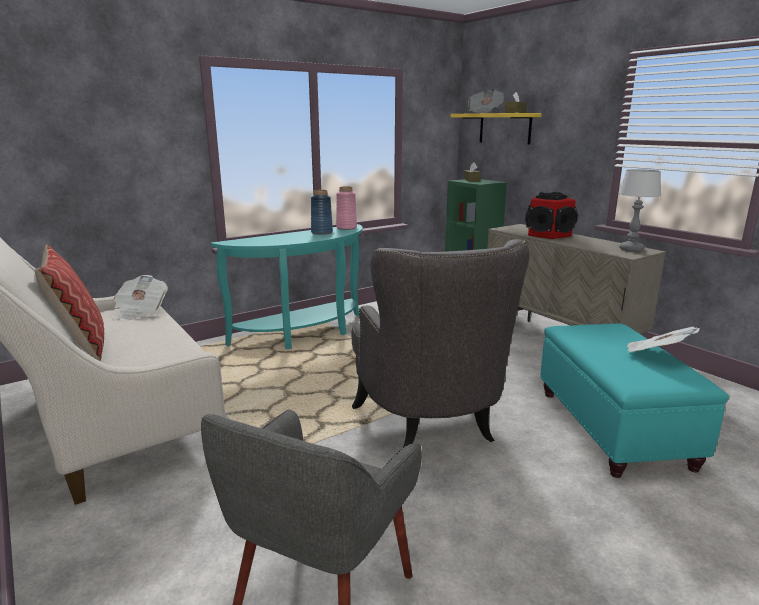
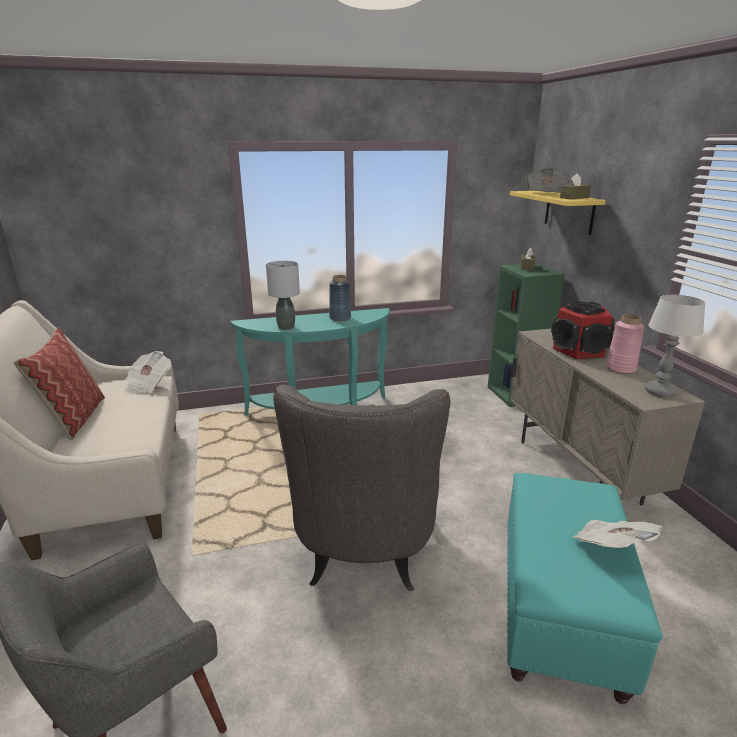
camera: 20 degrees right, 5 degrees up
(277, 242) = (286, 327): none -> grey table lamp
(346, 227) = (371, 313): pink vase -> pink vase (620, 368)

